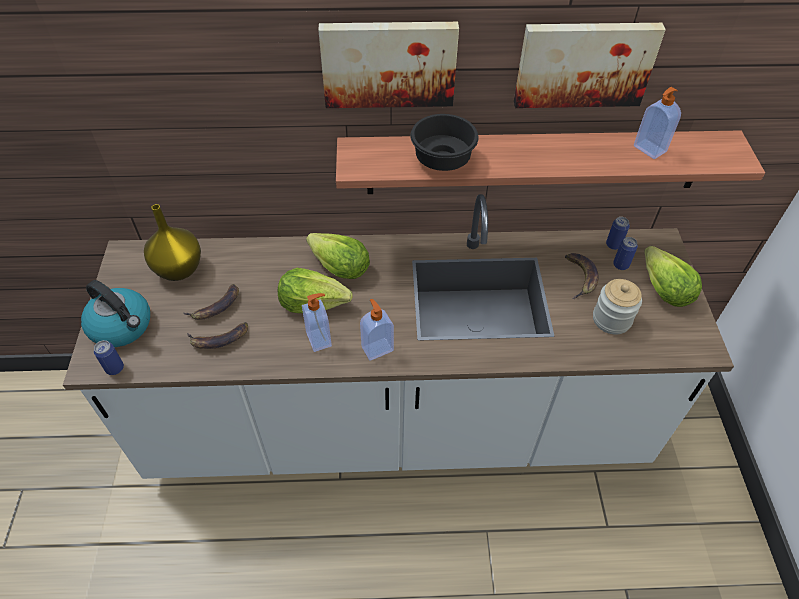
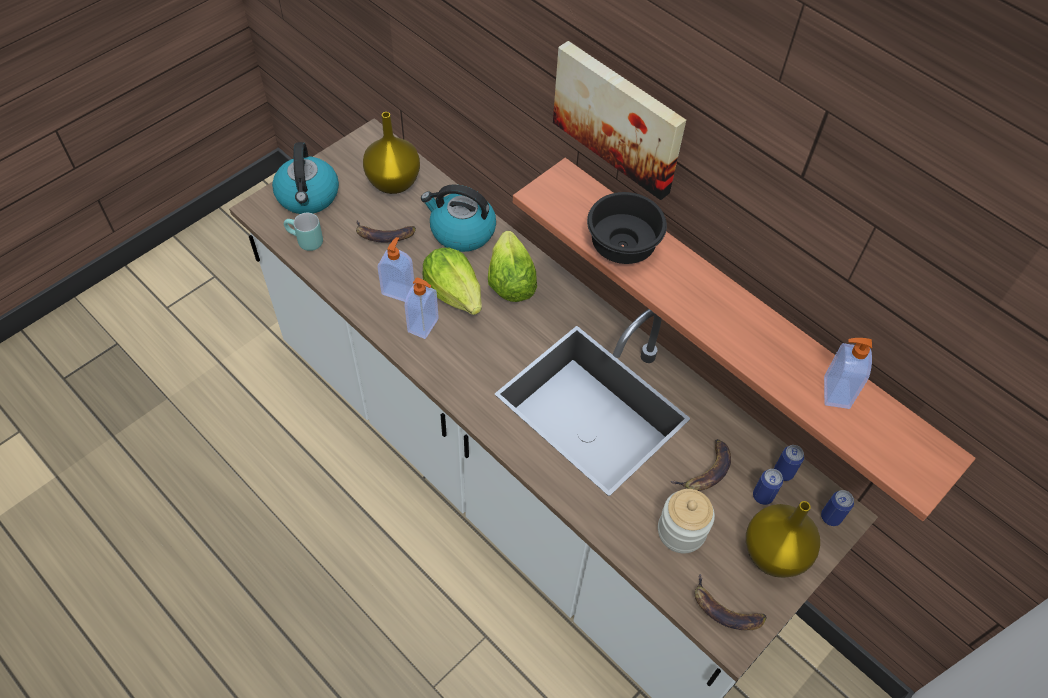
camera: 45 degrees right, 5 degrees up
(115, 368) = (270, 224): can -> can (831, 517)
(160, 358) = (304, 242): none -> turquoise mug
(219, 339) = (356, 263): banana -> banana (725, 610)
(268, 263) = (461, 231): none -> kettle
(377, 348) = (455, 371): soap dispenser -> soap dispenser (398, 290)
(584, 63) = (804, 248): picture -> none
(663, 289) = (772, 554): lettuce -> yellow vase

